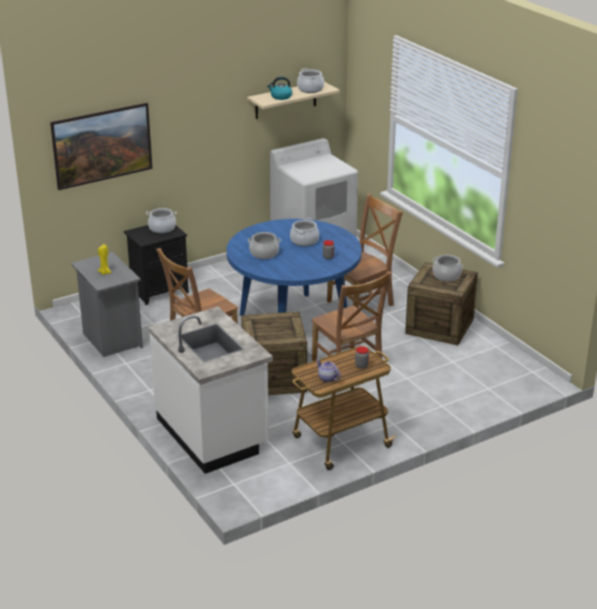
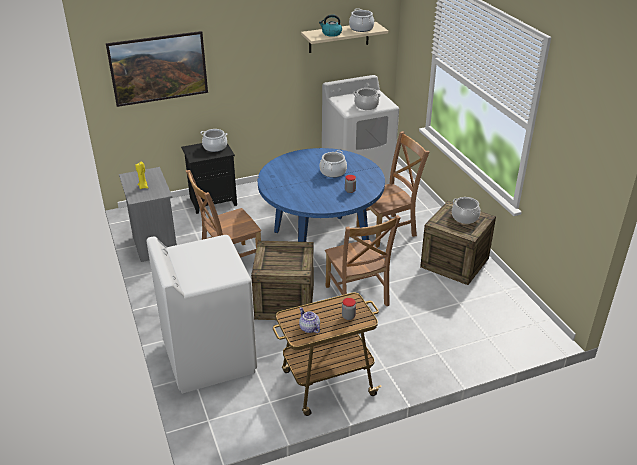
camera: 10 degrees right, 5 degrees up
(213, 433) = (209, 357): white counter -> white washing machine
(264, 253) = (291, 181): cooking pot -> cooking pot (366, 106)

